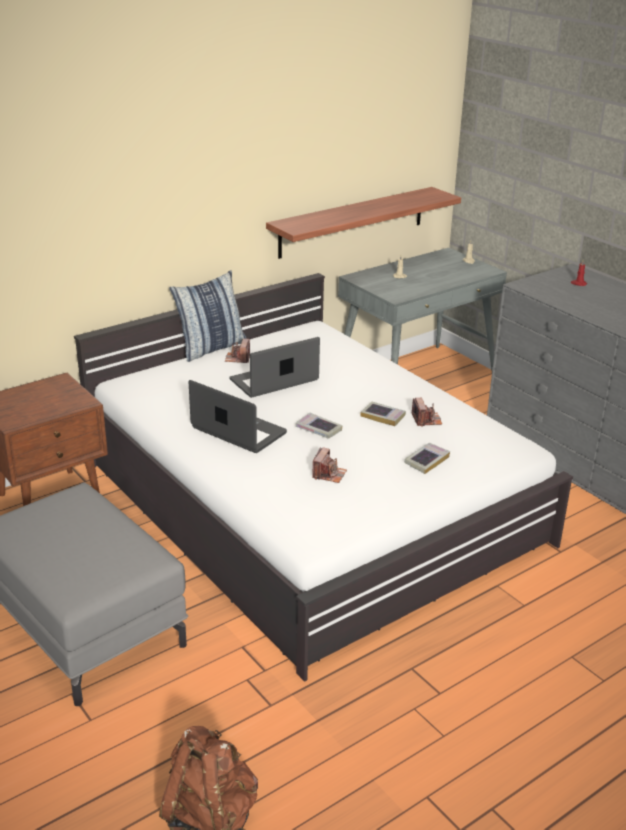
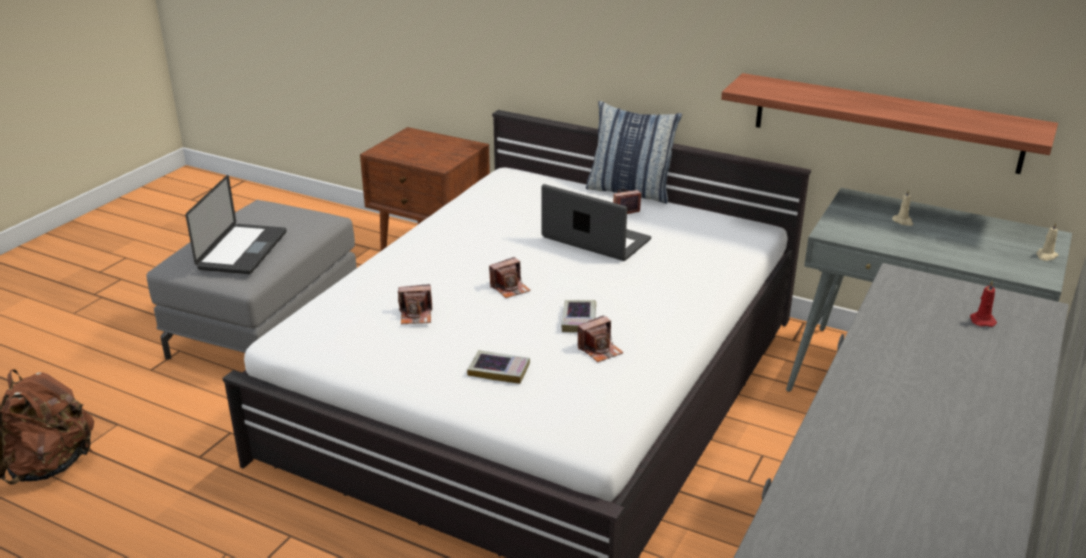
camera: 65 degrees right, 0 degrees up
(238, 431) = (467, 248): laptop -> laptop (242, 250)
(318, 429) = (510, 288): book -> camera

